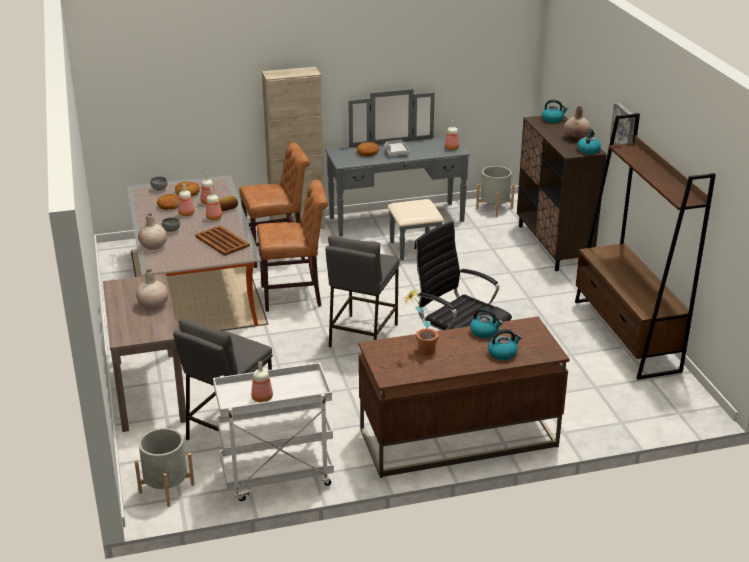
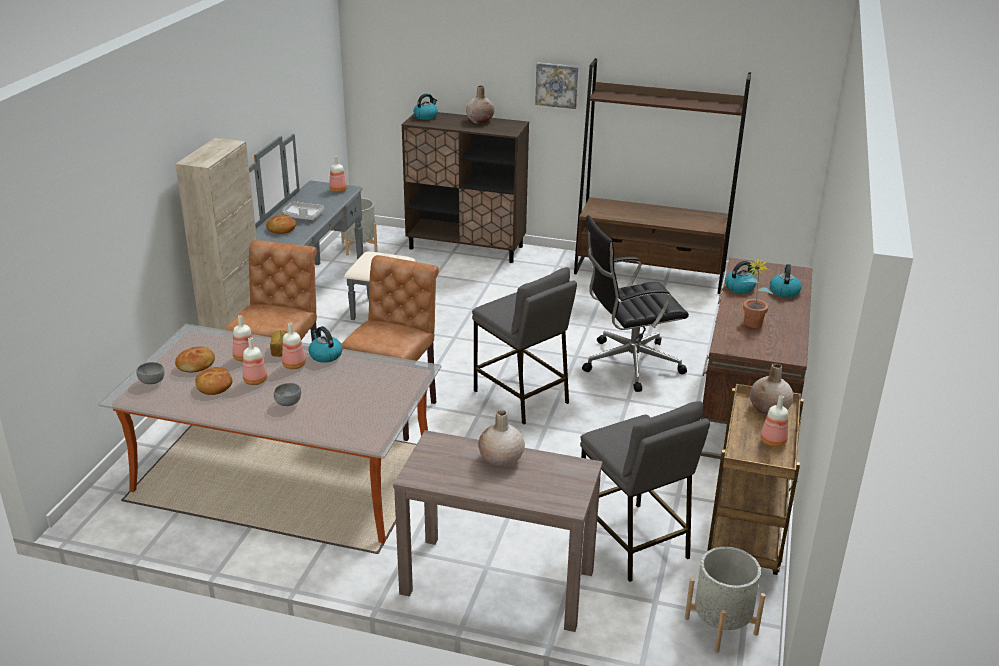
camera: 60 degrees left, 0 degrees up
(153, 246) = (315, 427): beige vase -> beige vase (769, 409)
(222, 241) = (365, 376): brown tray -> none
(276, 477) = (747, 536): white cart -> brown cart
(588, 150) = (512, 124): kettle -> kettle (325, 355)

